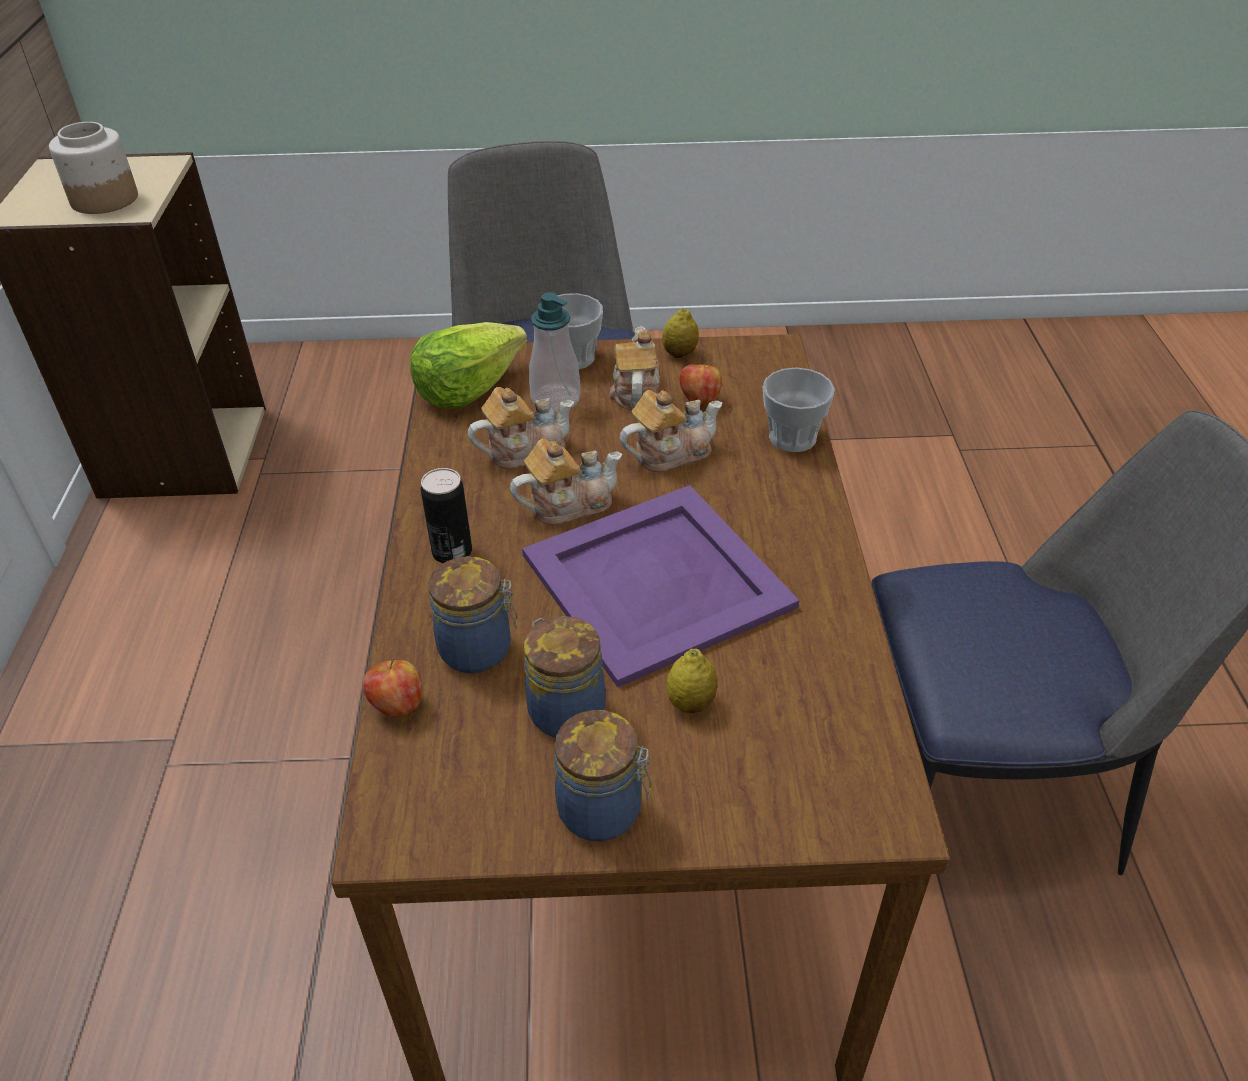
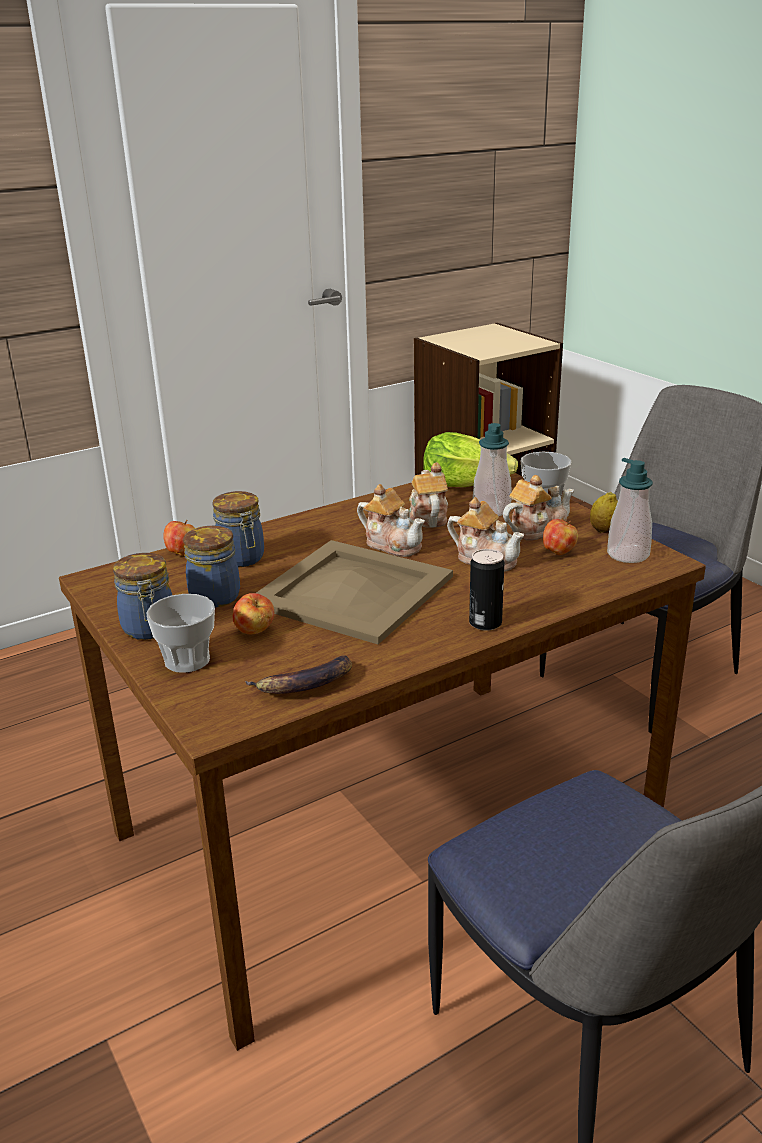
camera: 60 degrees right, 15 degrees down
(103, 200) = (481, 345): jar -> none
(452, 552) = (313, 527): can -> can (485, 623)
(524, 450) = (427, 517): teapot -> teapot turned 135 degrees counterclockwise
(657, 579) = (354, 590): purple tray -> beige tray
(691, 703) = (255, 631): lemon -> apple
(743, 364) = (628, 555): none -> soap dispenser
(792, 438) = (564, 595): cup -> cup (187, 660)
(848, 701) = (304, 685): none -> banana

